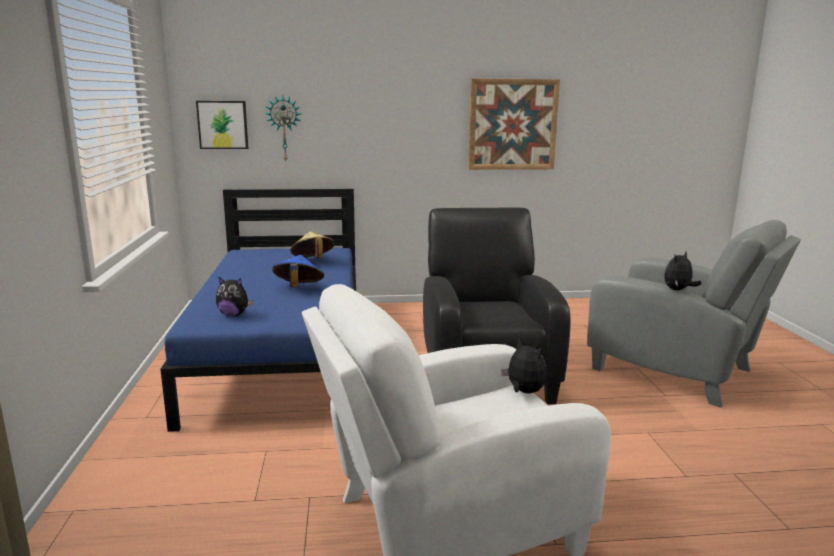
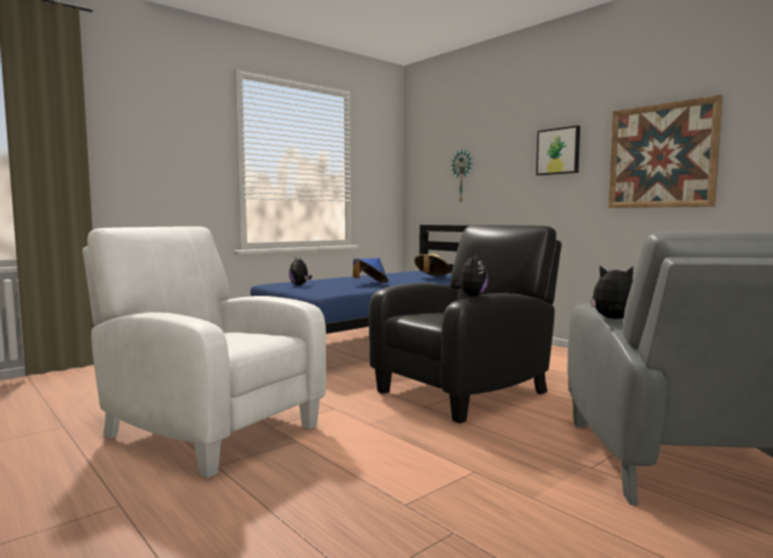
camera: 55 degrees right, 10 degrees down
(223, 124) = (427, 176): picture -> picture (558, 151)
(524, 392) = (279, 338): plush toy -> plush toy (471, 296)

